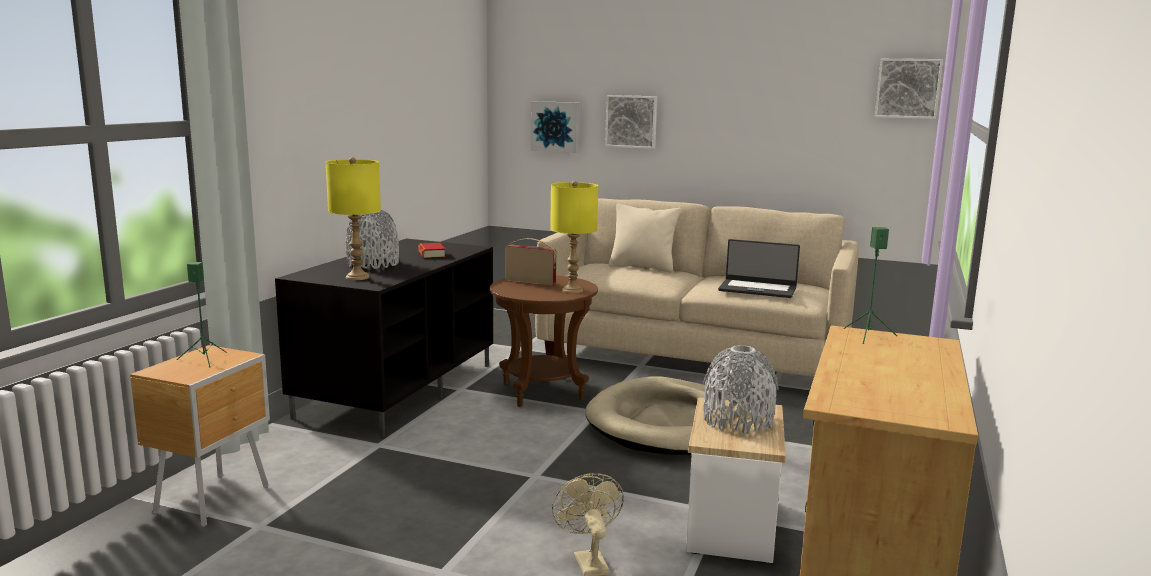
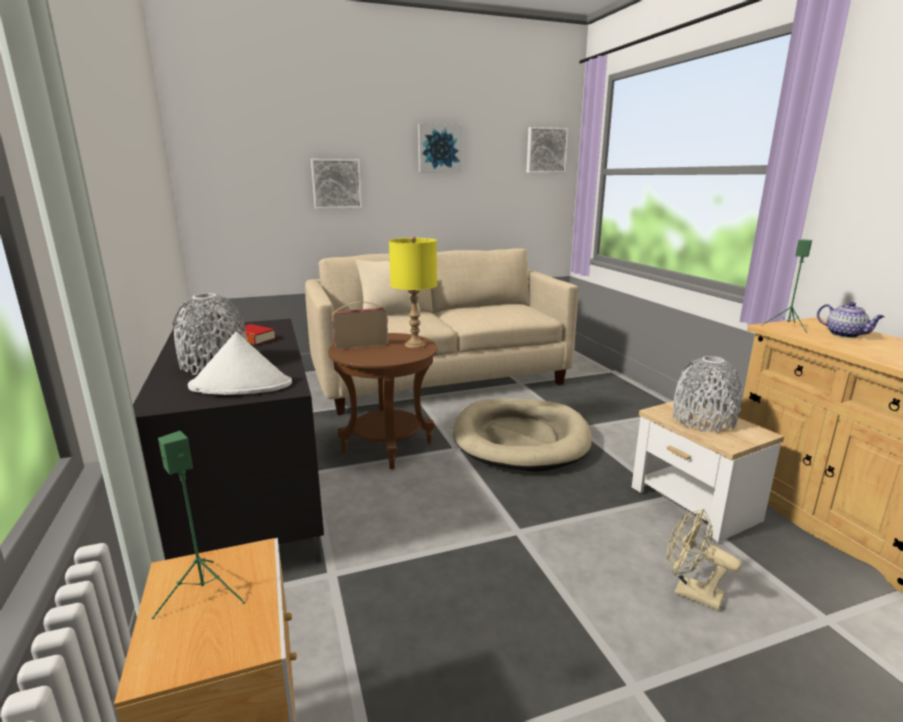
camera: 40 degrees left, 5 degrees up
(358, 277) = (241, 385): yellow table lamp -> white hat
(555, 126) = (258, 192): picture -> picture (439, 148)
(757, 289) = (502, 313): laptop -> none
(903, 355) = (845, 335): none -> teapot

